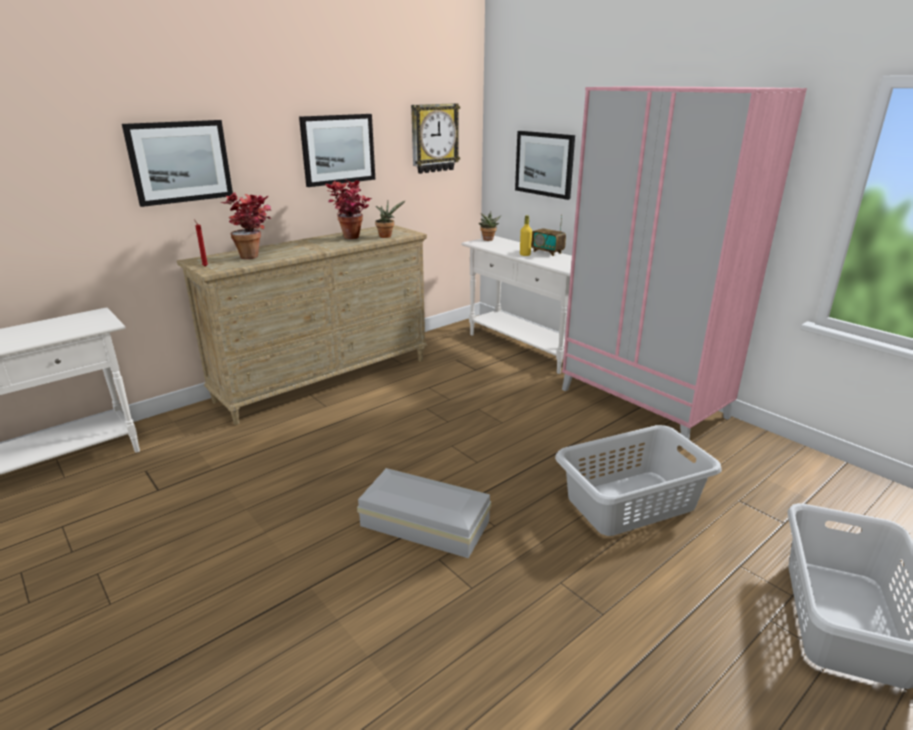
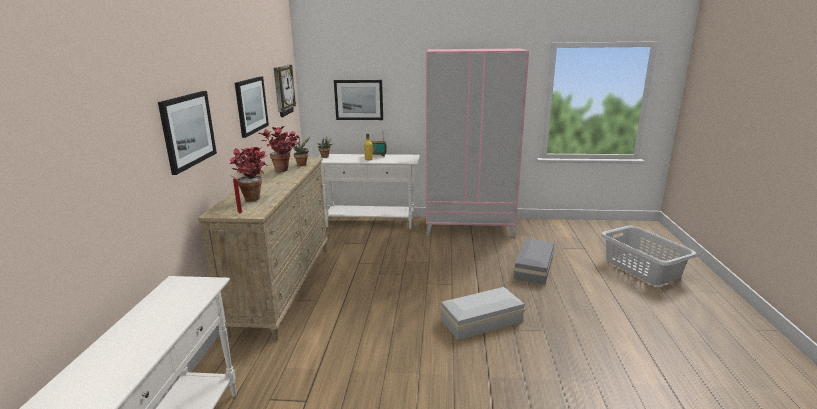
camera: 45 degrees left, 5 degrees down
(632, 503) = (535, 267): grey laundry basket -> grey storage box

